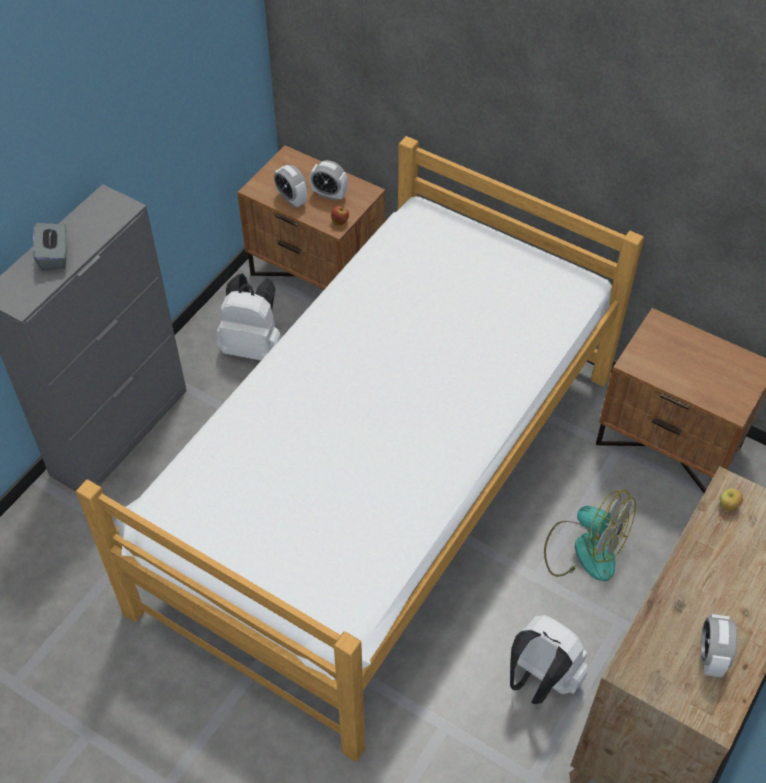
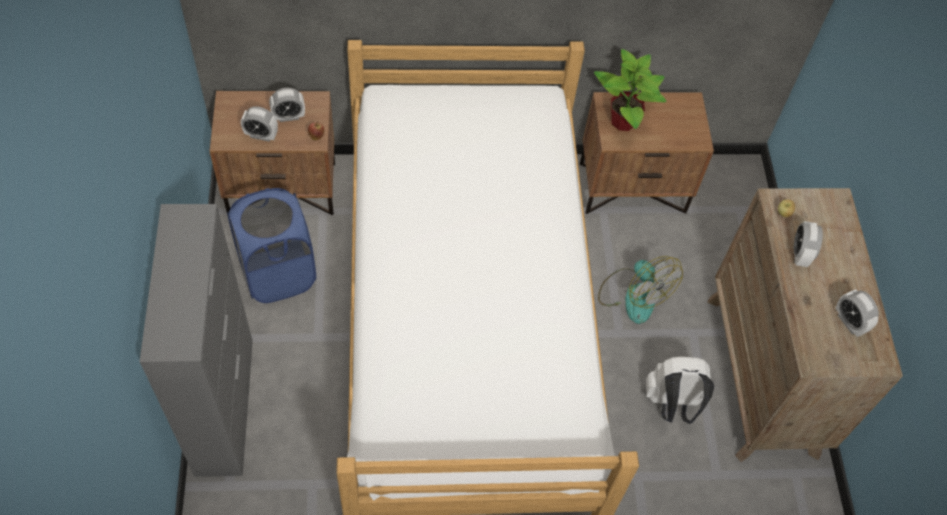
camera: 40 degrees left, 5 degrees up
(54, 256) = (177, 289): grey tissue box -> none
(253, 346) = (278, 274): white backpack -> blue laundry basket
(584, 549) = (633, 295): fan -> fan turned 60 degrees clockwise
(661, 350) = (624, 121): none -> potted plant
(711, 556) = (800, 254): none -> alarm clock

